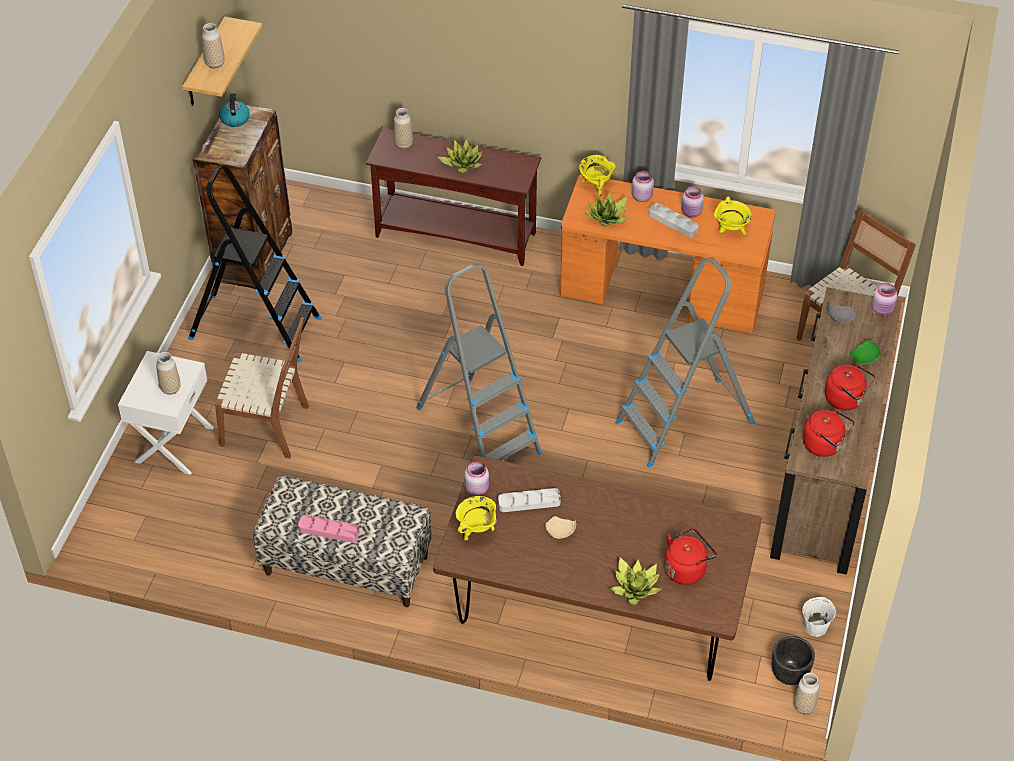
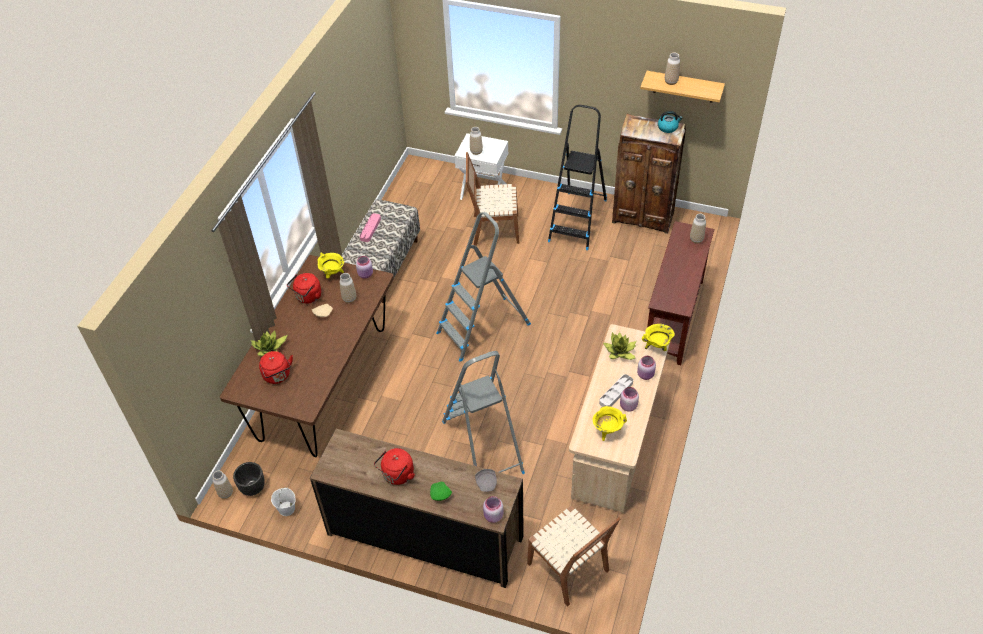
camera: 95 degrees right, 0 degrees up
(269, 428) = (493, 230): chair -> chair turned 75 degrees clockwise
(462, 163) = (678, 271): potted plant -> none
(529, 502) = (349, 299): grey tray -> vase
(661, 294) = (616, 442): orange desk -> beige desk
(825, 445) = (354, 455): red kettle -> red kettle (307, 297)

